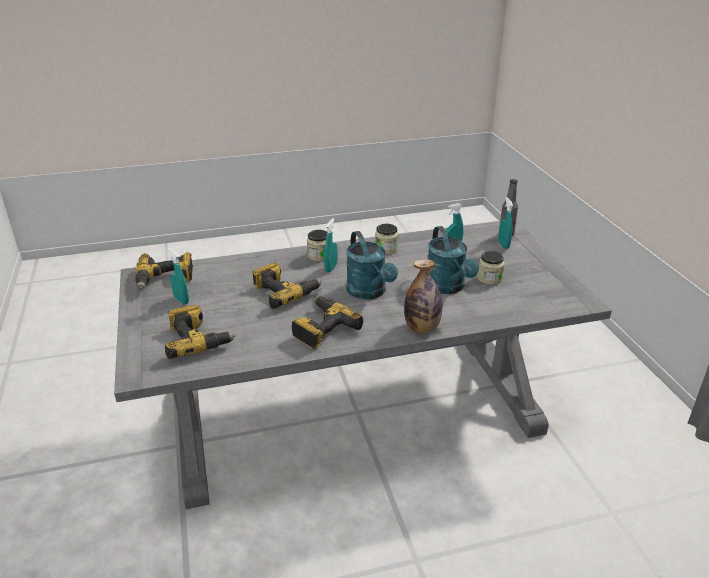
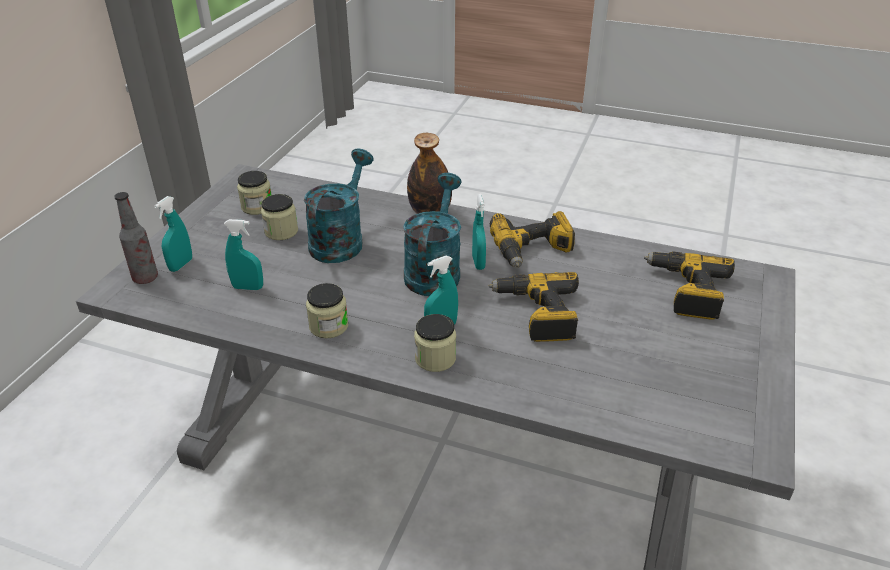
camera: 145 degrees left, 5 degrees up
(165, 279) = (711, 418): power drill -> none
(181, 300) = (692, 361): turquoise spray bottle -> turquoise spray bottle (478, 263)
(532, 286) = (257, 207): none -> jar

